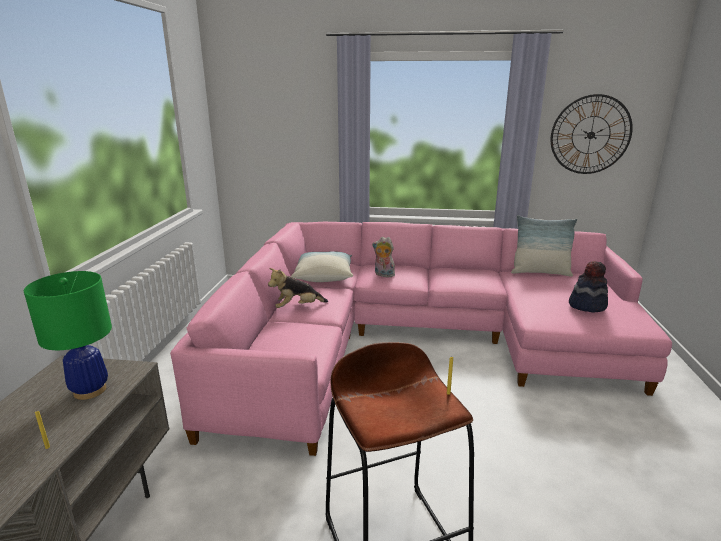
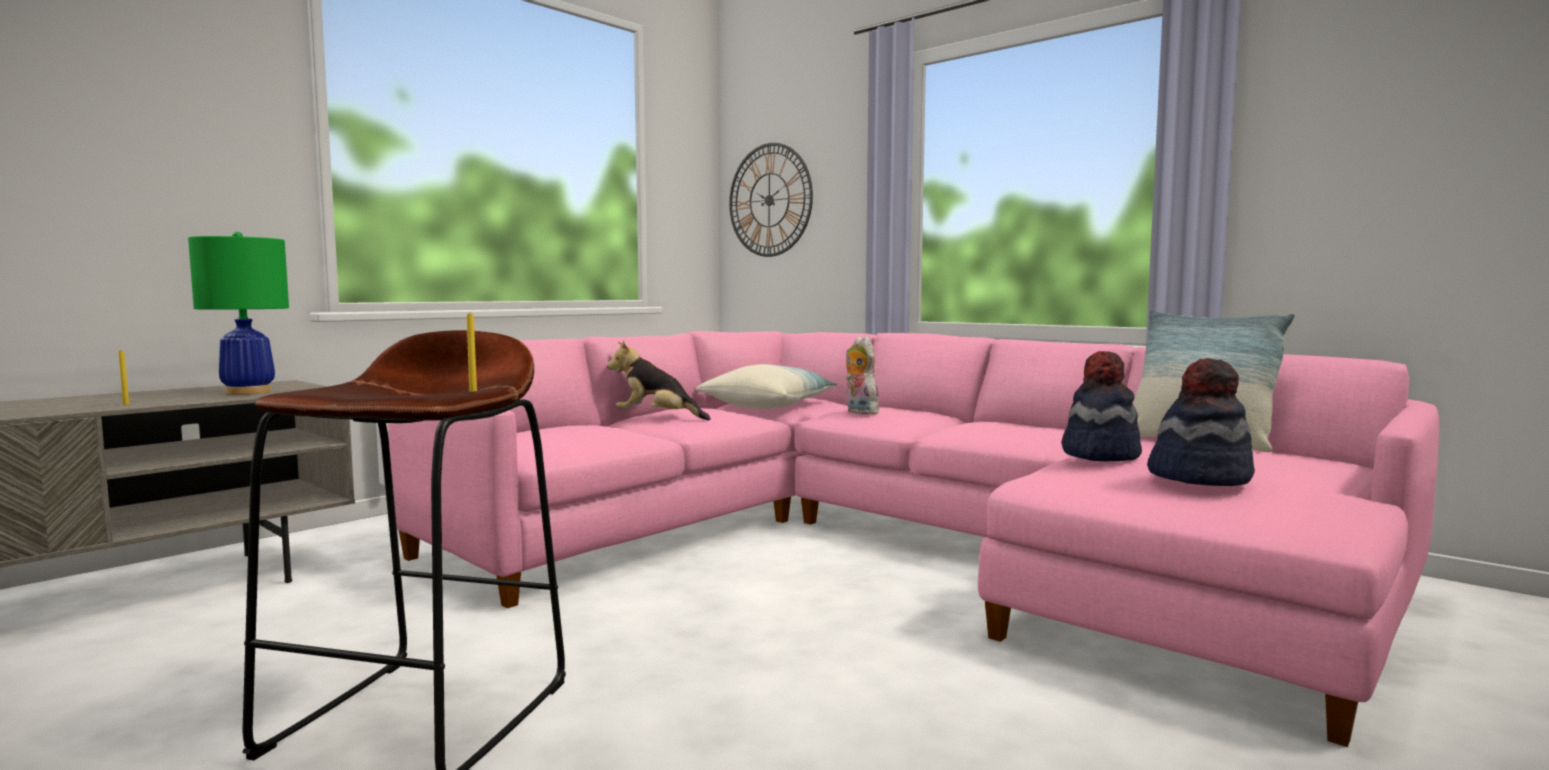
camera: 35 degrees right, 15 degrees down
(533, 295) = (1099, 455): none -> hat
(590, 135) = (1388, 139): wall clock -> wall clock (769, 200)

